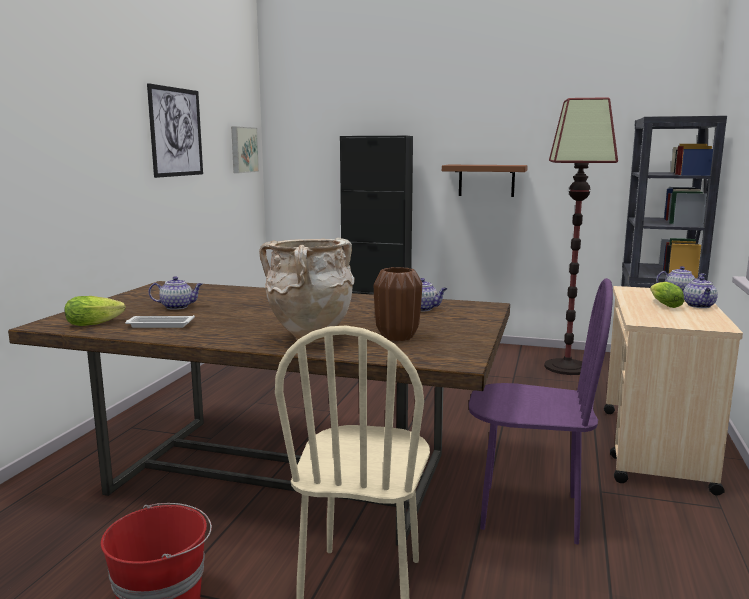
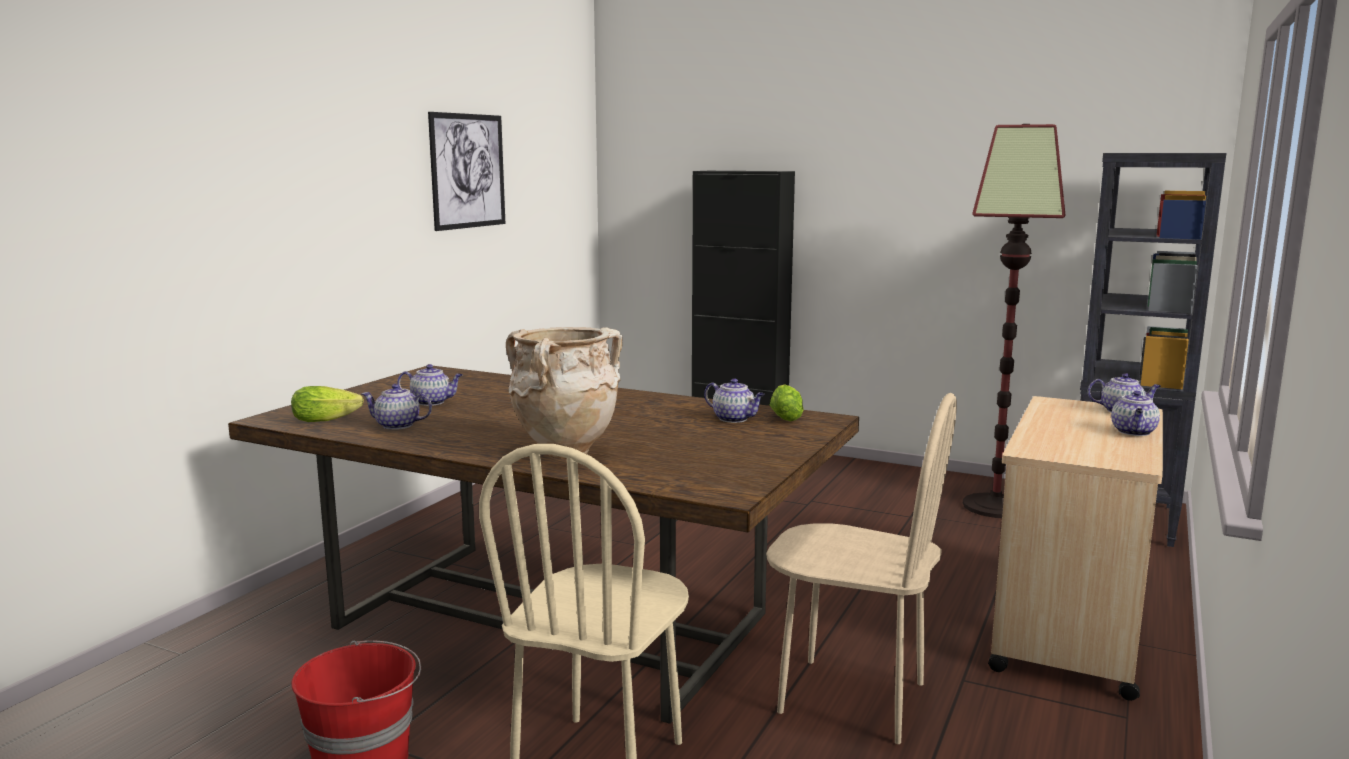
camera: 10 degrees right, 0 degrees up
(159, 325) = (398, 425): white tray -> teapot
(243, 150) = (566, 188): picture -> none
(397, 337) = (675, 456): brown vase -> none
(486, 180) = (896, 234): brown shelf -> none
(529, 512) = (851, 698): purple chair -> beige chair
(663, 305) = (1081, 428): lettuce -> lettuce (786, 416)

